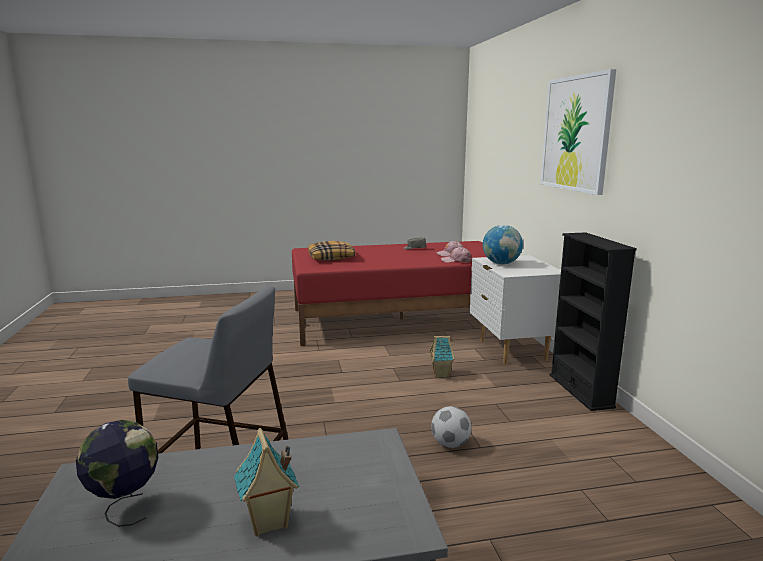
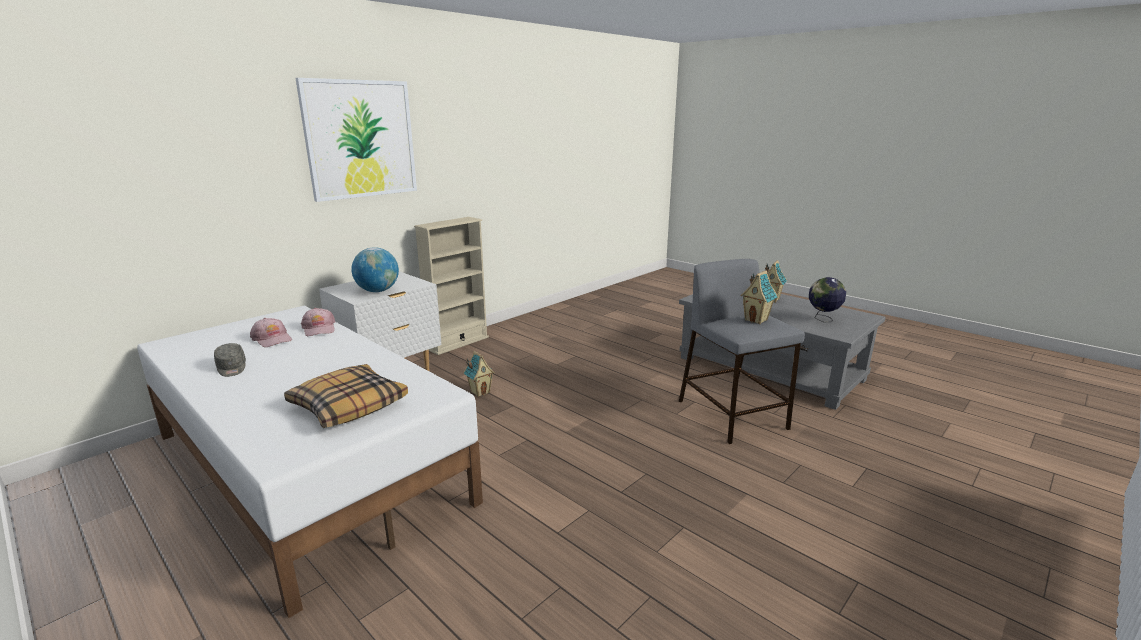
camera: 125 degrees left, 5 degrees up
(192, 357) = (756, 320): none -> toy house
(401, 319) = (309, 466): red bed -> white bed
(450, 444) = (585, 363): football -> none
(580, 390) = (457, 343): black bookcase -> beige bookcase

